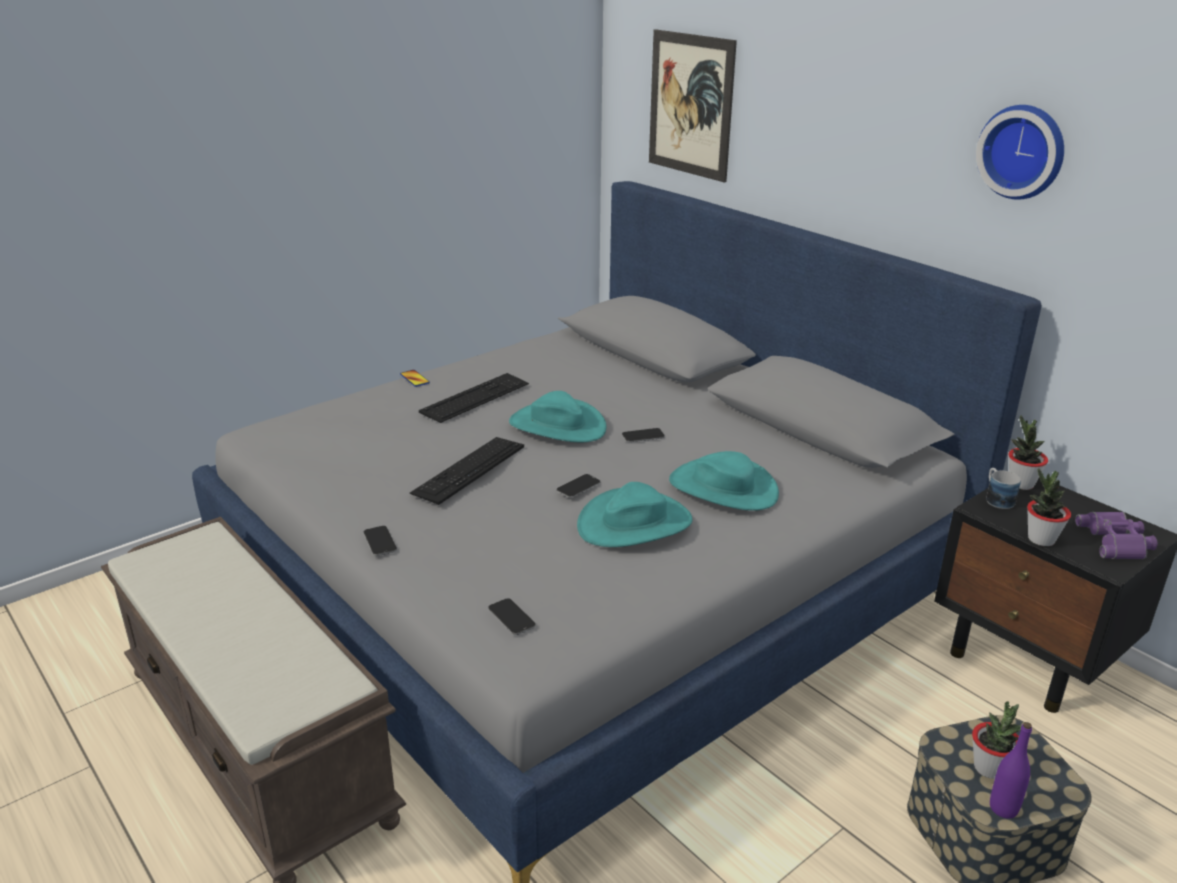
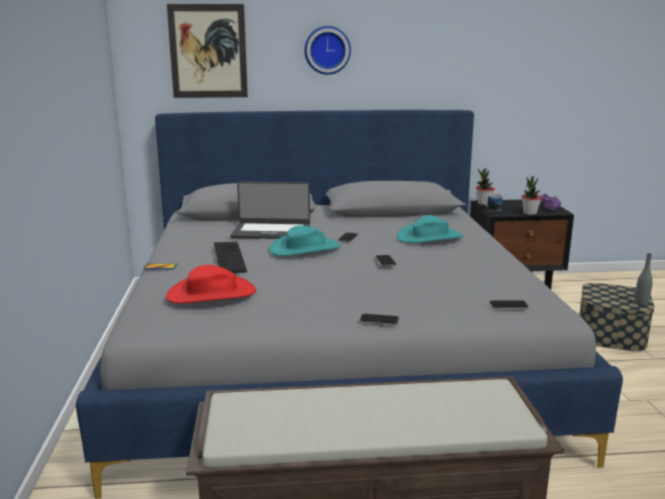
camera: 55 degrees left, 10 degrees down
(353, 429) = (211, 294): none -> red hat
(469, 469) = (325, 278): keyboard -> none
(601, 386) = (271, 231): none -> laptop
(634, 523) = (442, 260): turquoise hat -> none
(989, 768) = (615, 297): potted plant -> none
(1003, 808) = (641, 304): purple bottle -> grey bottle
(1023, 151) = (443, 40): wall clock -> wall clock (327, 50)

